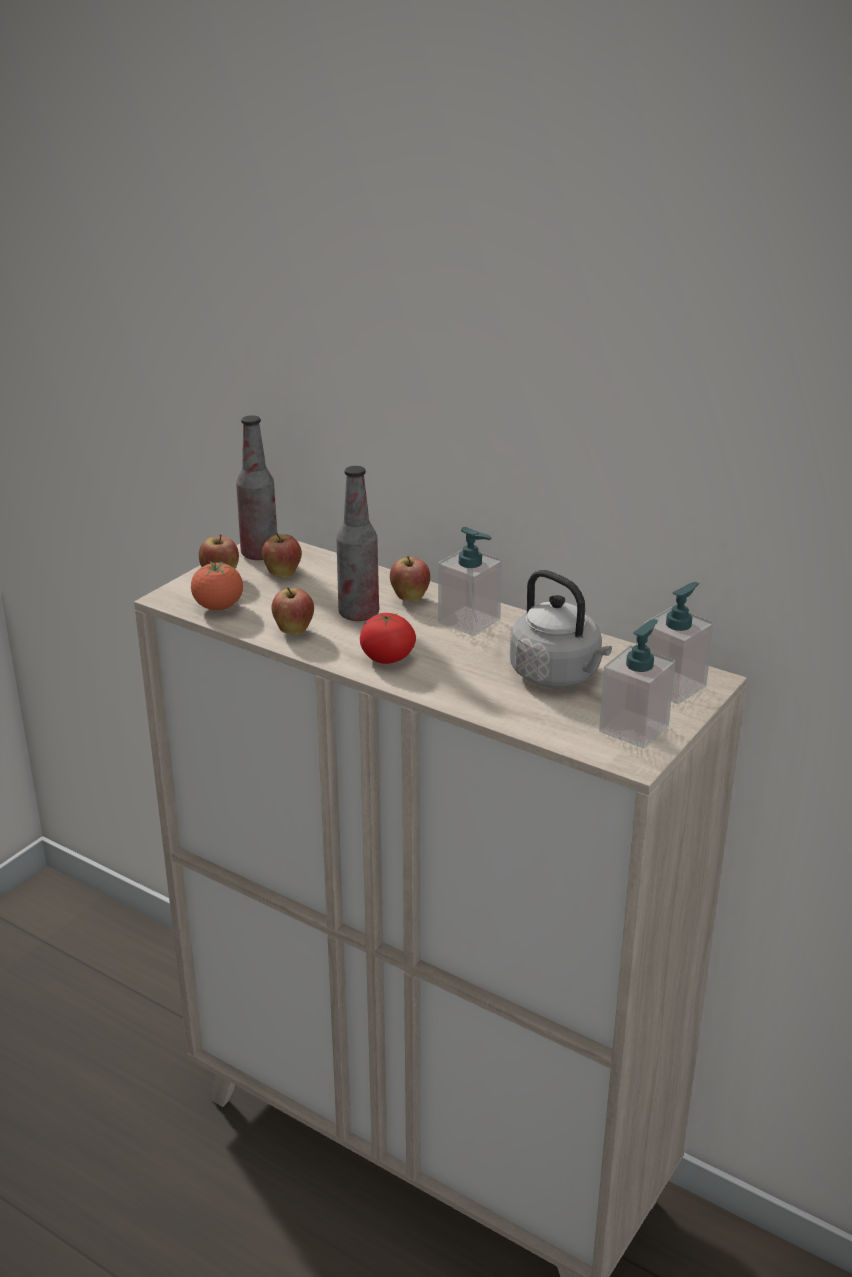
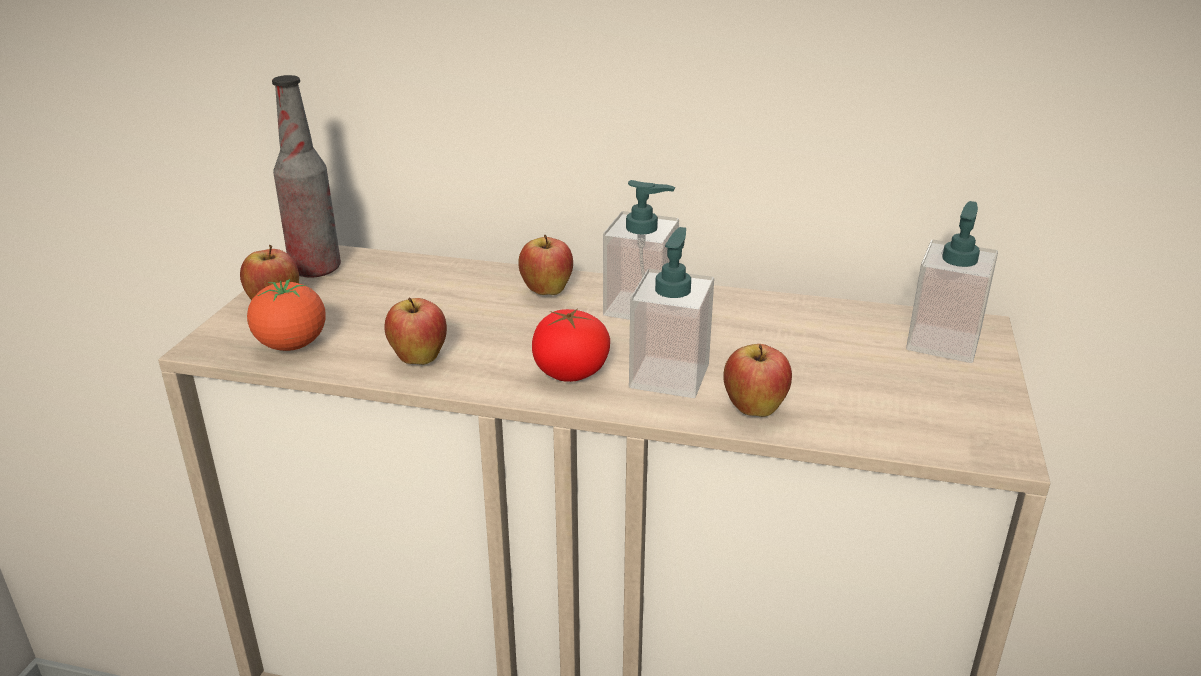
camera: 20 degrees left, 0 degrees up
(283, 575) = (361, 290): apple -> apple (754, 411)
(359, 614) = (493, 322): bottle -> none
(558, 675) = (803, 354): grey kettle -> none
(634, 729) = (955, 406): soap dispenser -> soap dispenser (669, 376)

